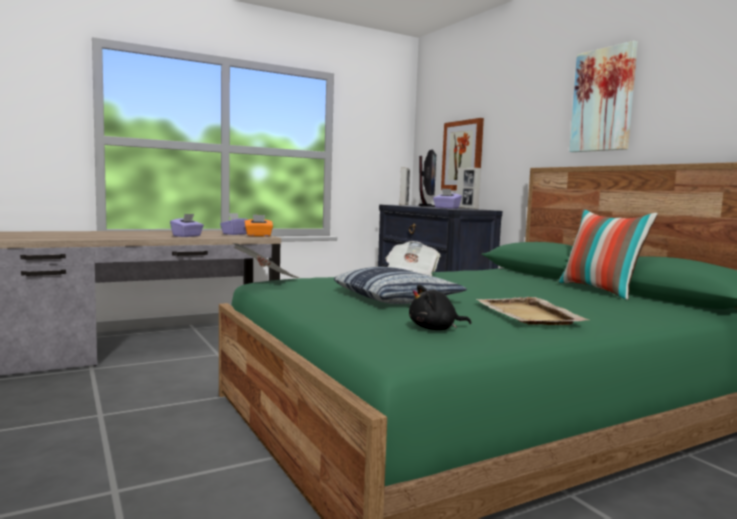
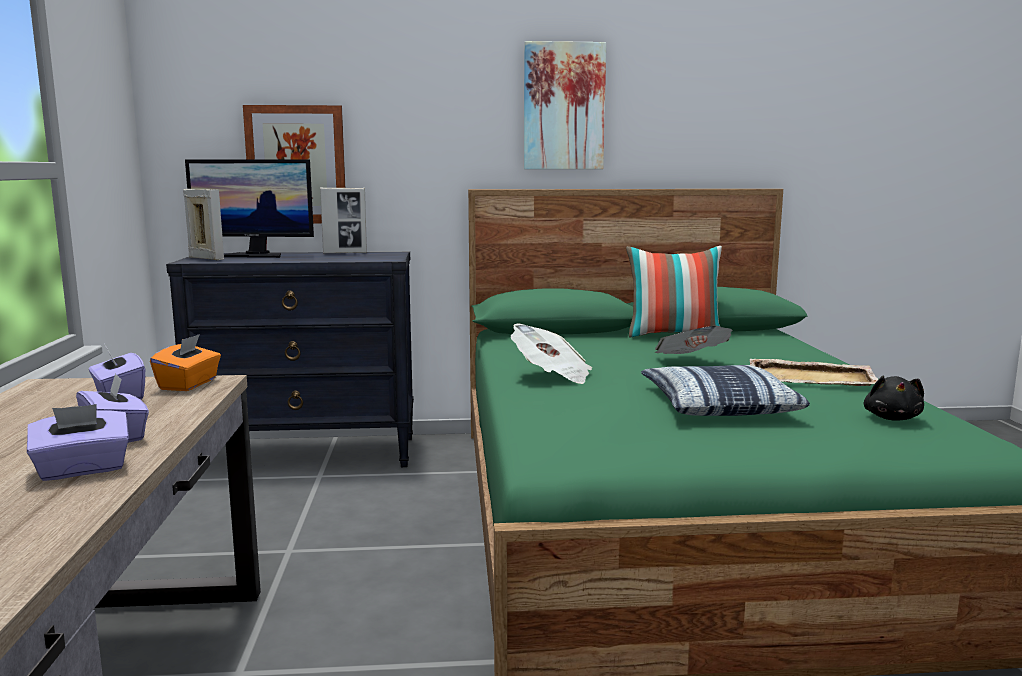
camera: 65 degrees left, 5 degrees up
(265, 279) = (577, 447): newspaper -> newspaper (691, 362)
(428, 206) = (255, 255): monitor -> monitor turned 150 degrees clockwise
(446, 208) = (349, 258): purple tissue box -> purple tissue box (83, 469)

